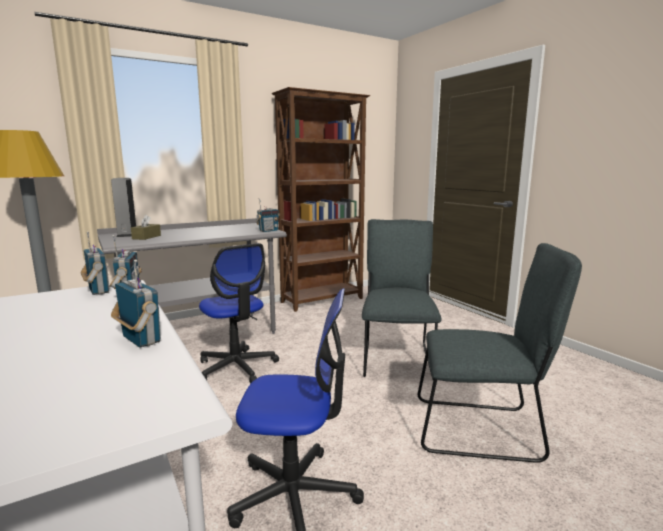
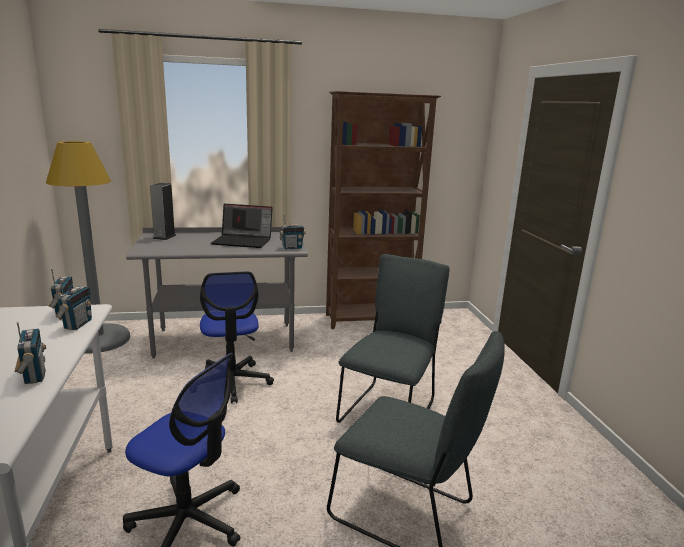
camera: 20 degrees right, 5 degrees up
(146, 237) = (175, 243): brown tissue box -> none
(215, 231) = (243, 241): none -> laptop

